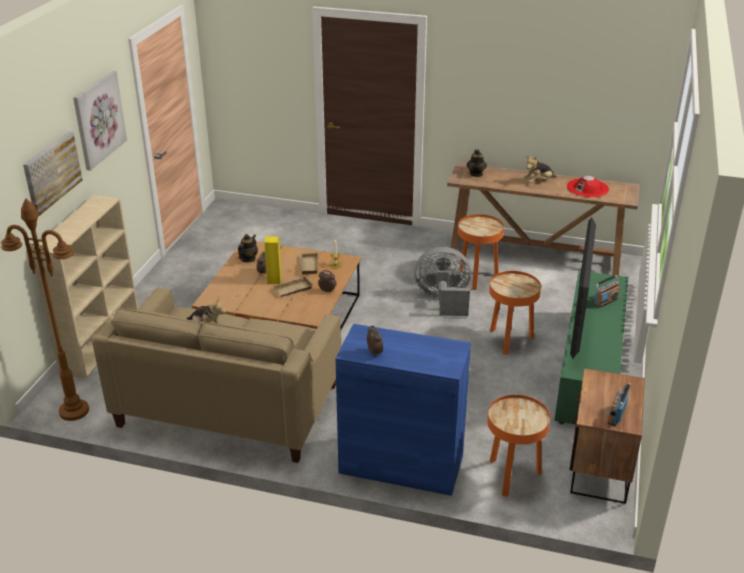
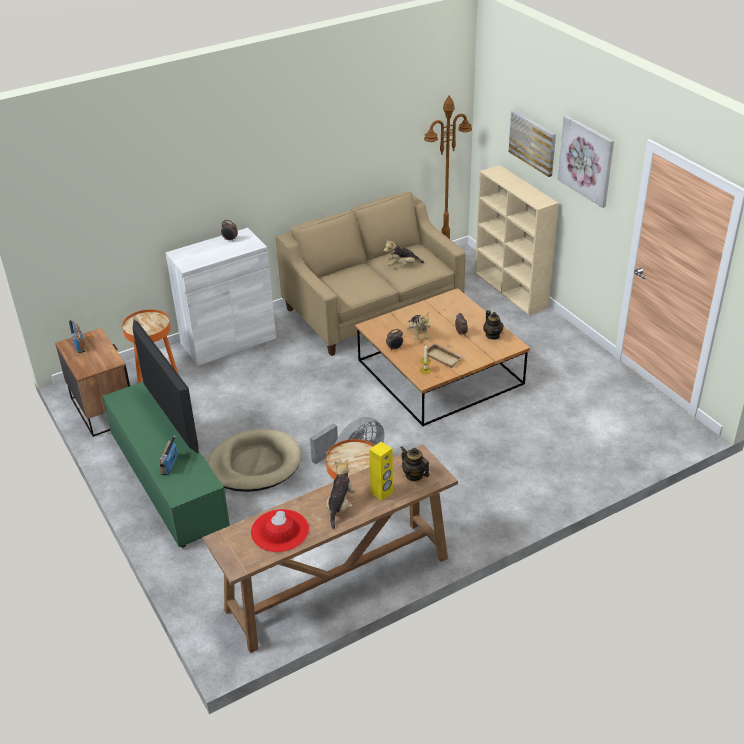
camera: 135 degrees right, 5 degrees up
(274, 280) = (443, 332): yellow speaker -> yellow speaker (382, 493)
(293, 290) = (418, 334): beige tray -> plush toy
(401, 464) = (228, 341): blue cabinet -> white cabinet
(510, 340) = (255, 464): orange side table -> beige dog bed

